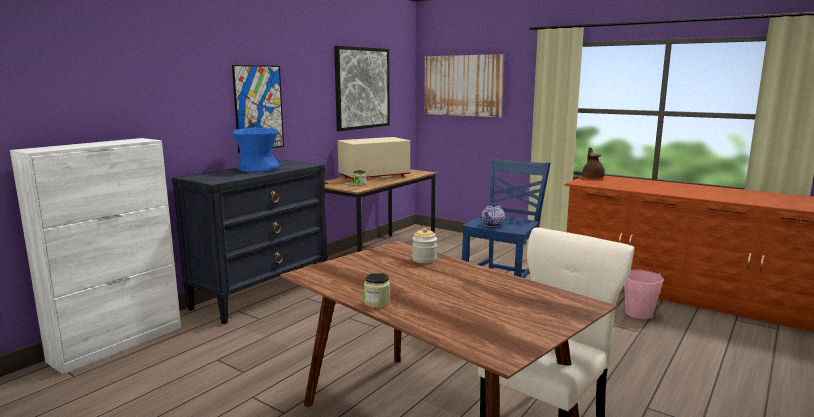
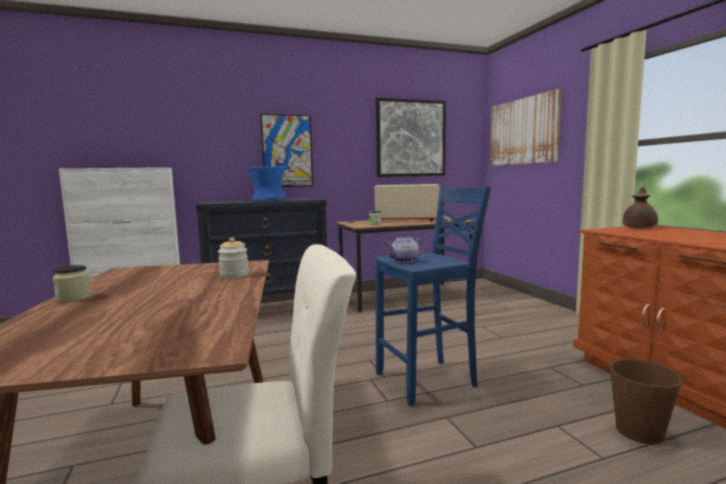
camera: 35 degrees right, 5 degrees down
(639, 313) = (639, 432): pink bucket -> brown bucket

